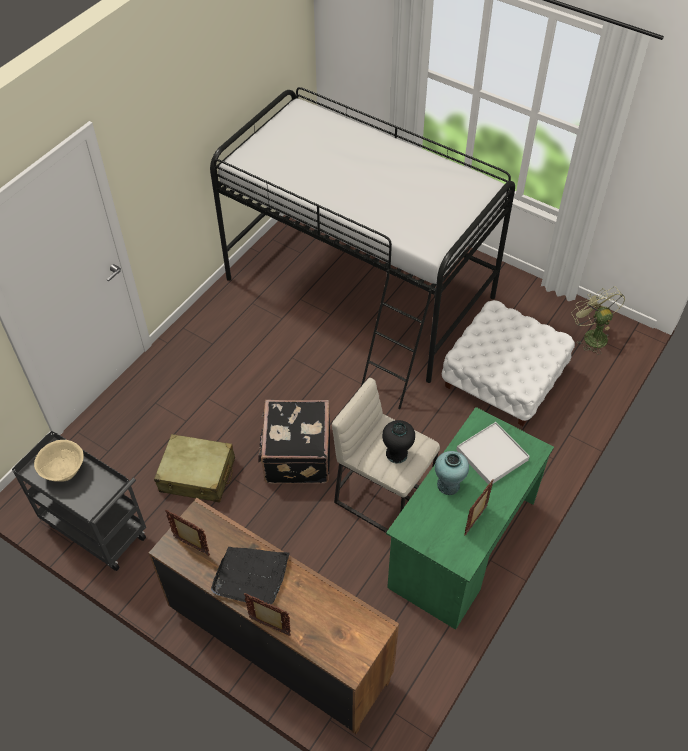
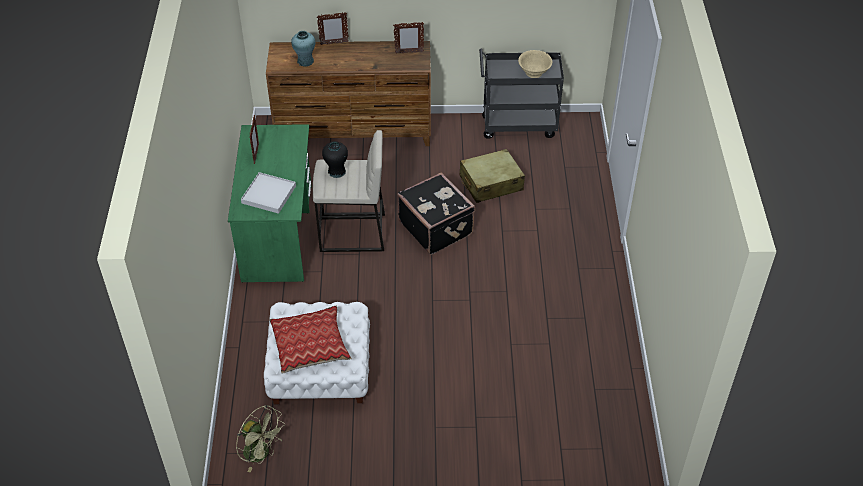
camera: 145 degrees right, 5 degrees down
(251, 576) = (363, 55): black tray -> none
(360, 291) = (505, 380): black bed -> none
(448, 485) = (287, 164): turquoise vase -> turquoise vase (305, 61)
(519, 345) = (310, 345): none -> pillow

